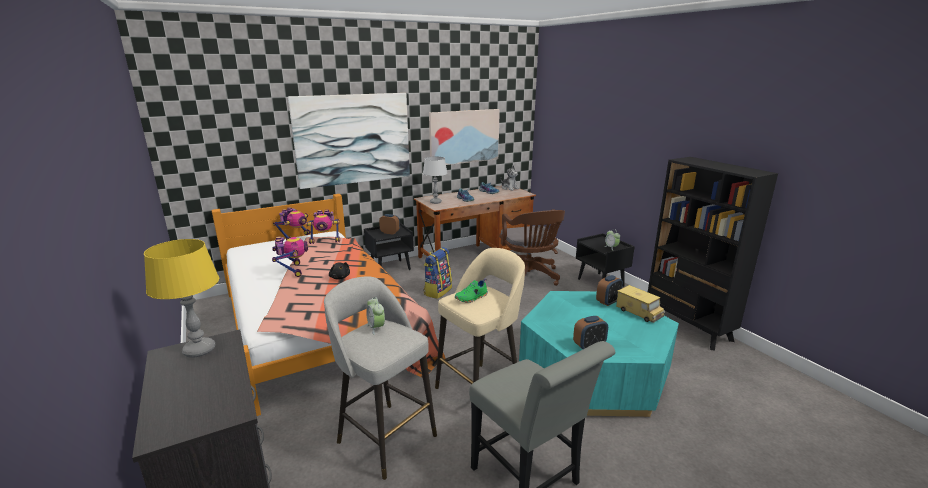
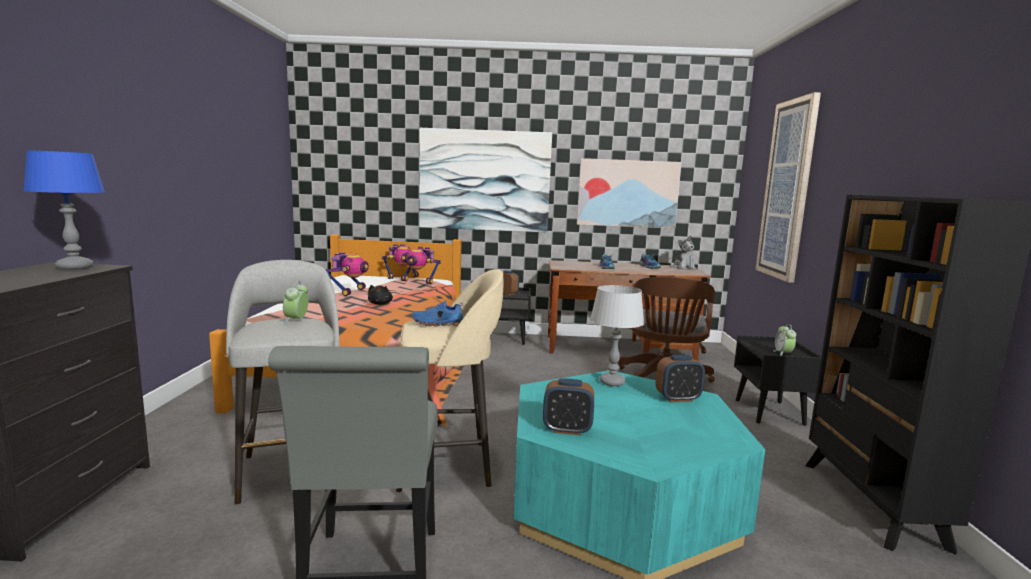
camera: 30 degrees right, 10 degrees down
(199, 350) = (75, 267): yellow table lamp -> blue table lamp
(435, 202) = (566, 265): grey table lamp -> grey table lamp (612, 382)
(437, 291) = (528, 368): backpack -> none
(472, 298) = (437, 324): green shoe -> blue shoe
(587, 134) = (787, 190): none -> picture
(639, 312) = (711, 420): toy truck -> none

